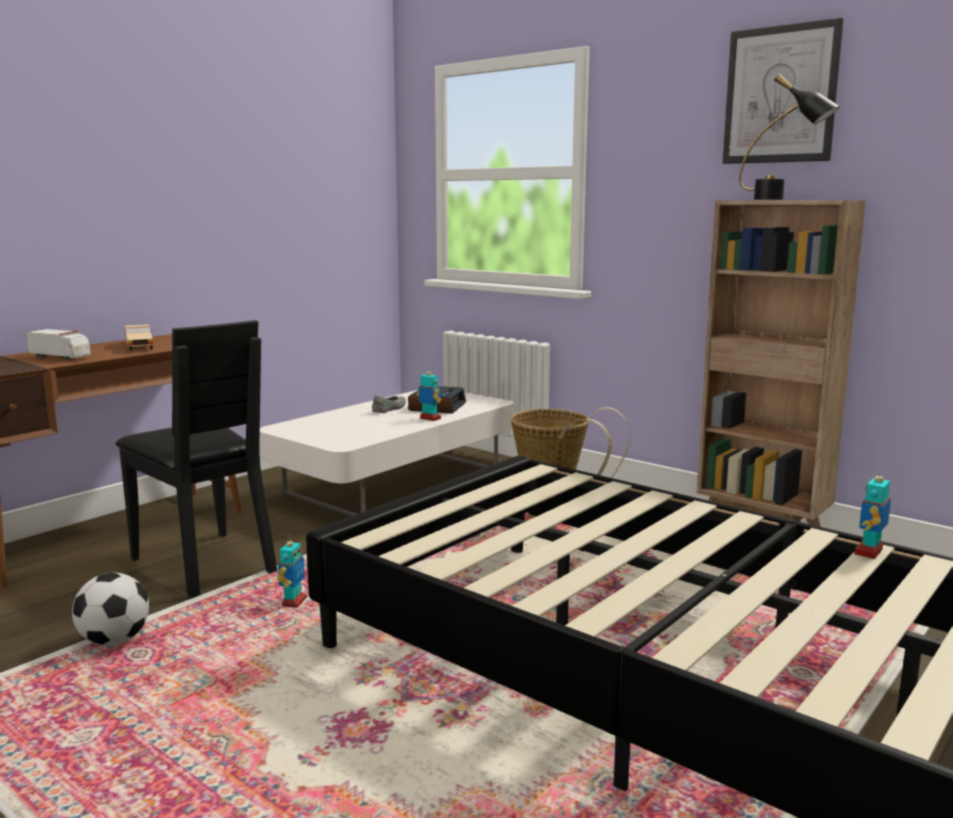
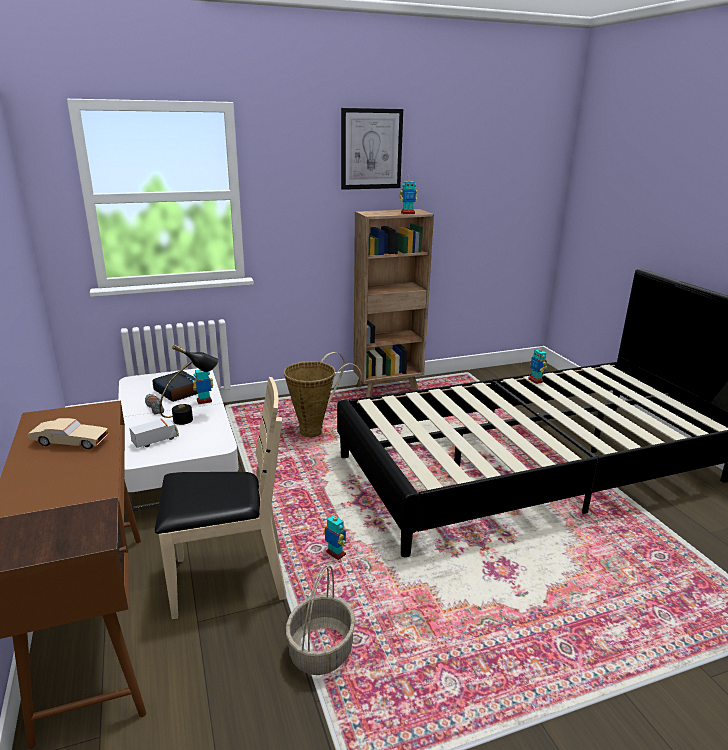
camera: 60 degrees left, 10 degrees up
(61, 357) = (66, 486): toy truck -> toy truck (156, 440)
(114, 640) = (320, 650): football -> basket
(205, 564) = (228, 580): black chair -> beige chair
(783, 199) = (386, 211): black table lamp -> black table lamp (192, 418)
(801, 199) = (407, 213): none -> toy robot

